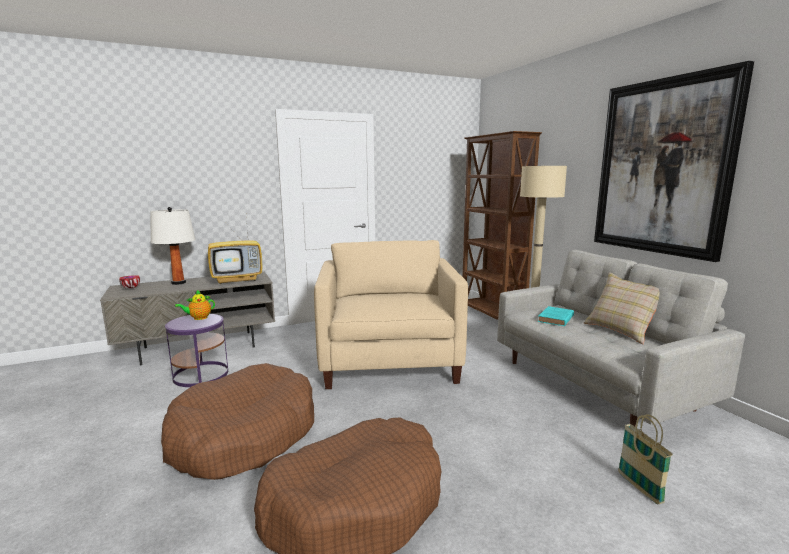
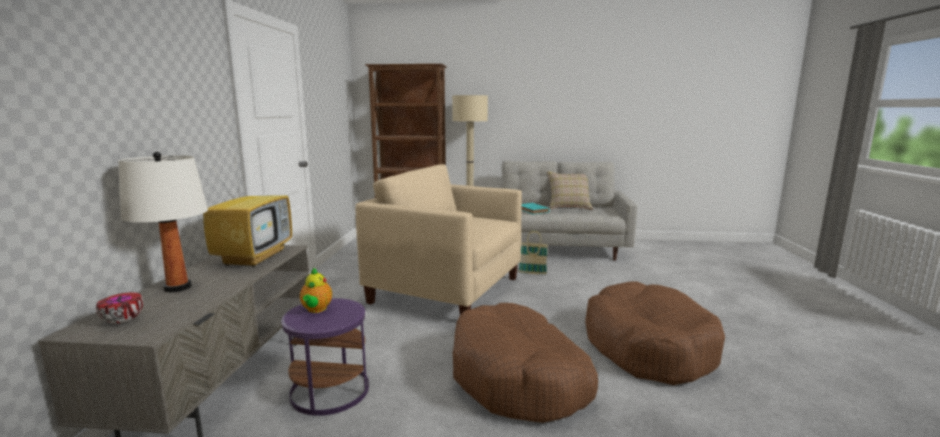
camera: 60 degrees left, 0 degrees up
(639, 488) = (663, 275): basket -> basket (532, 273)
(662, 167) = (556, 98): picture -> none

